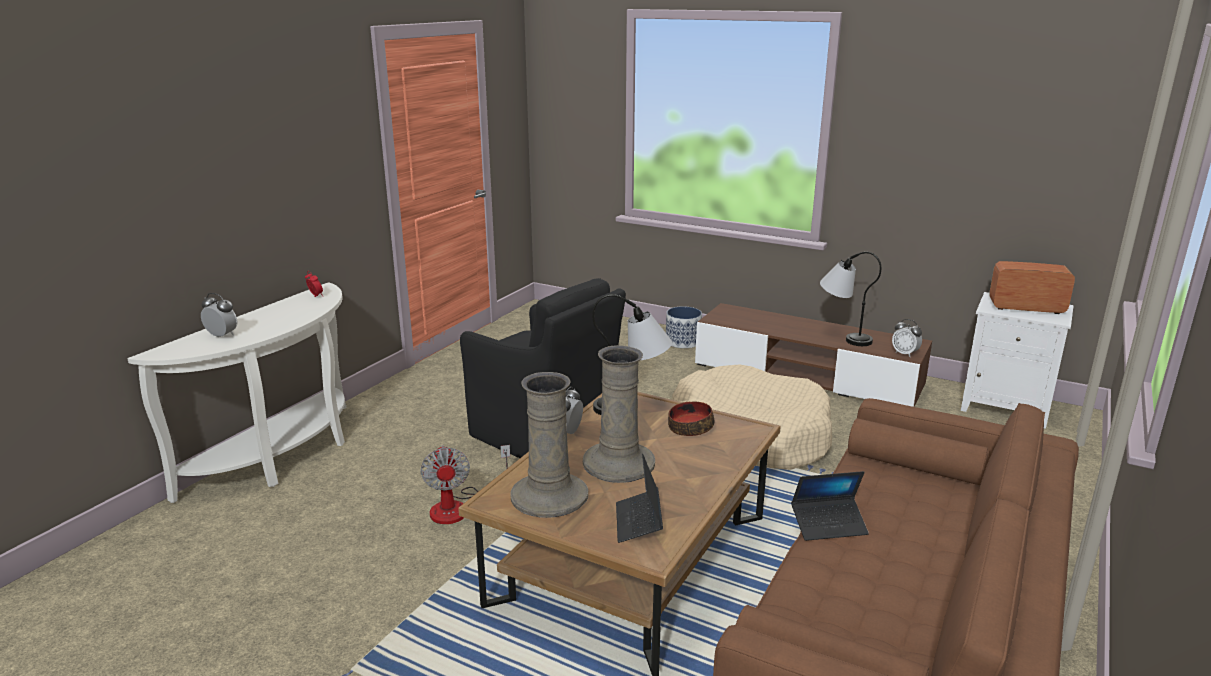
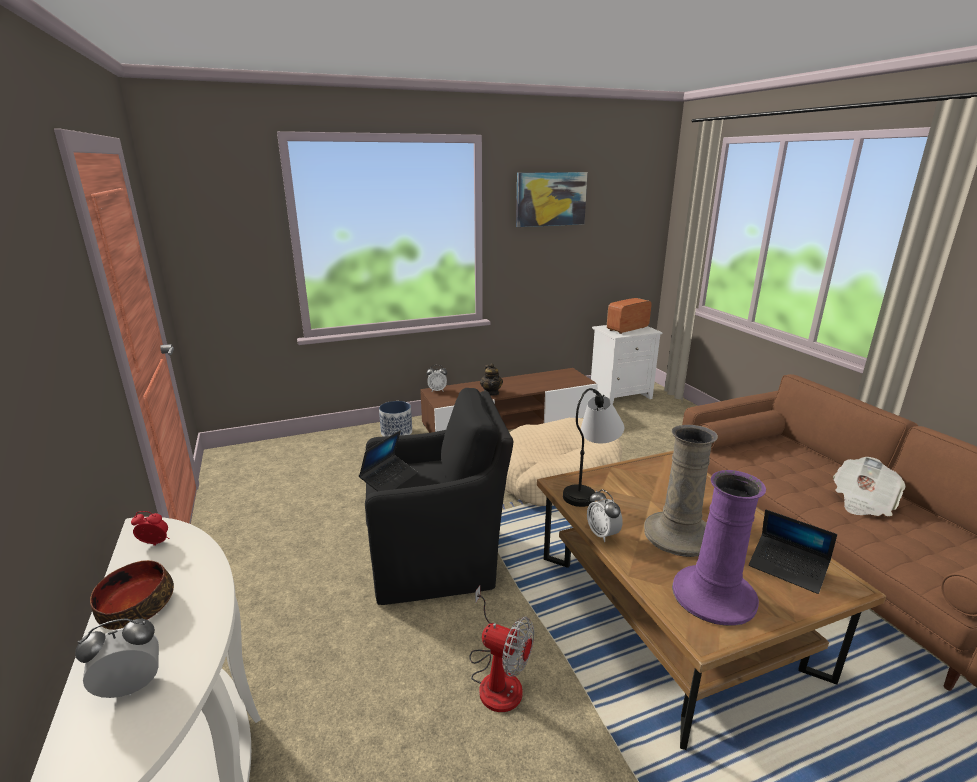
camera: 50 degrees left, 0 degrees up
(549, 495) = (713, 595): beige vase -> purple vase
(690, 428) = (647, 481): bowl -> bowl (136, 606)
(778, 329) = (491, 392): none -> teapot
(828, 525) = (799, 498): laptop -> laptop (389, 480)
(842, 336) = (532, 383): table lamp -> none
(895, 566) = (862, 501): none -> newspaper
(905, 353) = (579, 380): alarm clock -> alarm clock (437, 390)
(935, 99) = (551, 199): none -> picture

